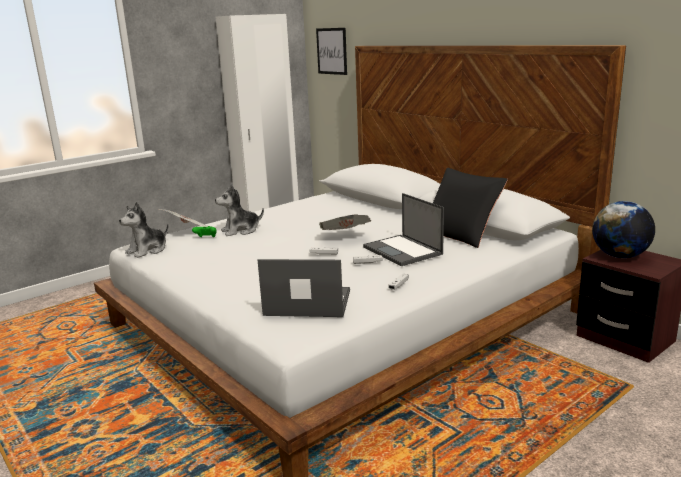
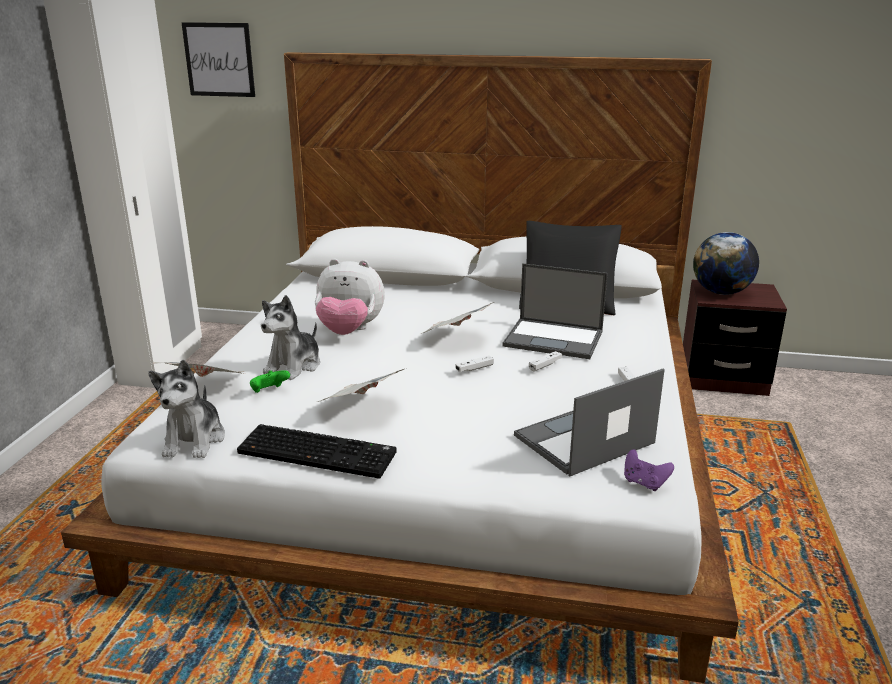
camera: 40 degrees left, 5 degrees up
(180, 269) = (319, 452): none -> keyboard
(233, 256) = (360, 408): none -> newspaper
(295, 333) = (644, 483): none -> purple game controller
(299, 221) = (349, 331): none -> plush toy

